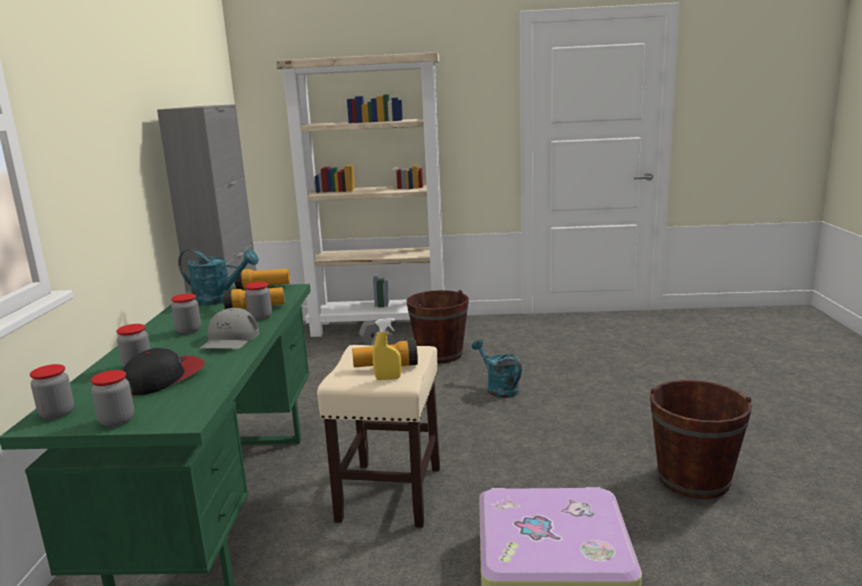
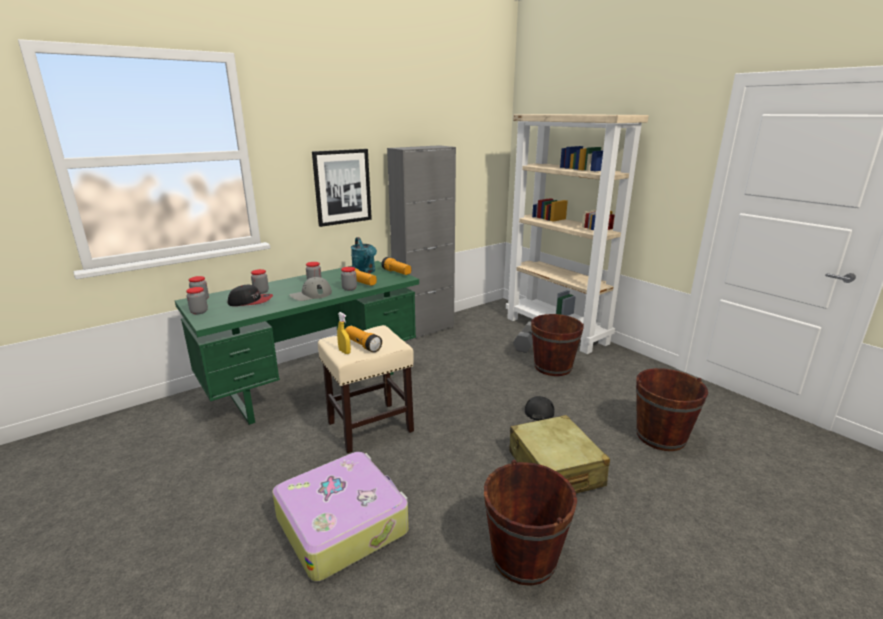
camera: 50 degrees right, 5 degrees up
(120, 176) = (342, 187): none -> picture
(498, 388) = (539, 409): turquoise watering can -> black cap
(593, 418) = (555, 469): none -> beige suitcase
(602, 359) = (660, 436): none -> brown bucket

